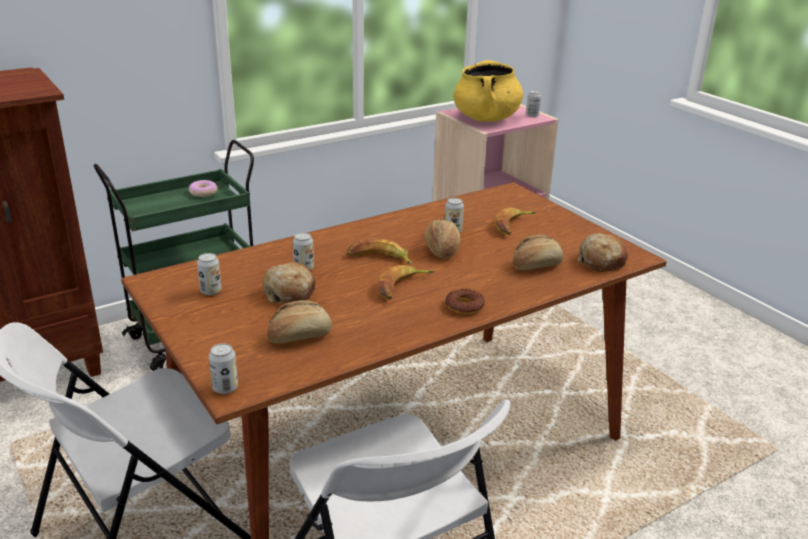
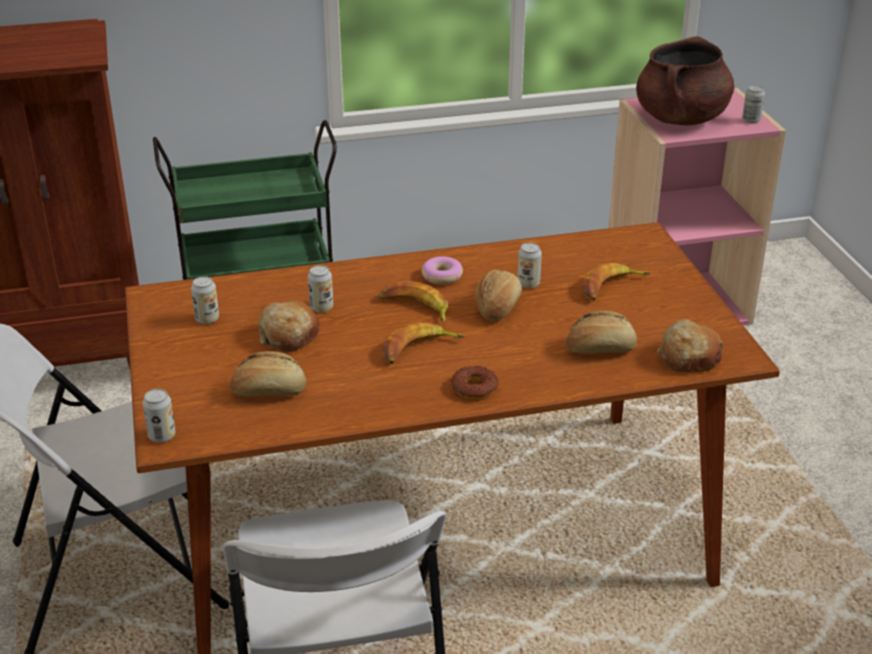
camera: 20 degrees right, 5 degrees up
(203, 192) = (281, 181): donut -> donut (442, 276)
(486, 118) = (681, 119): yellow cooking pot -> brown cooking pot

